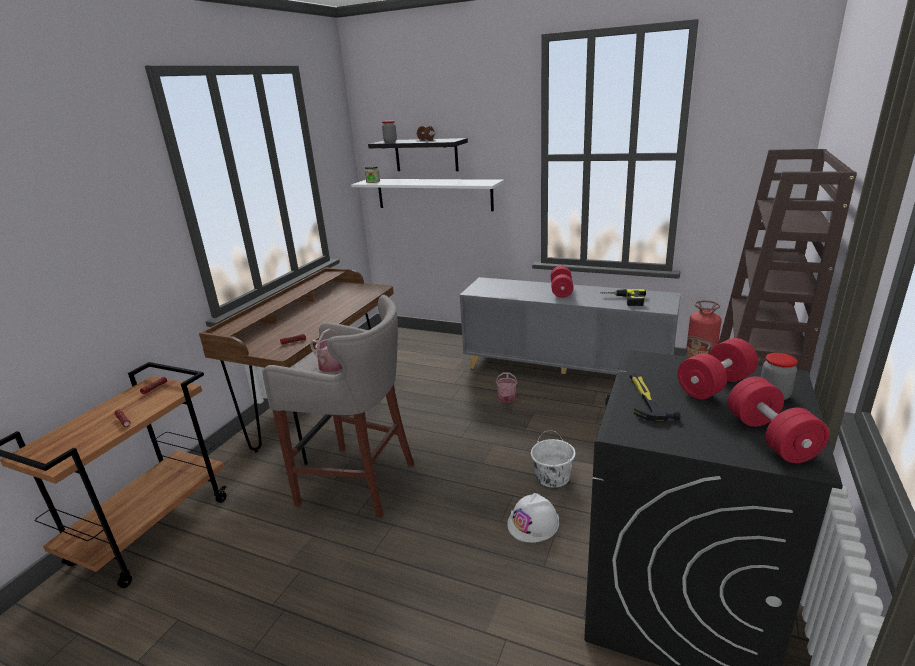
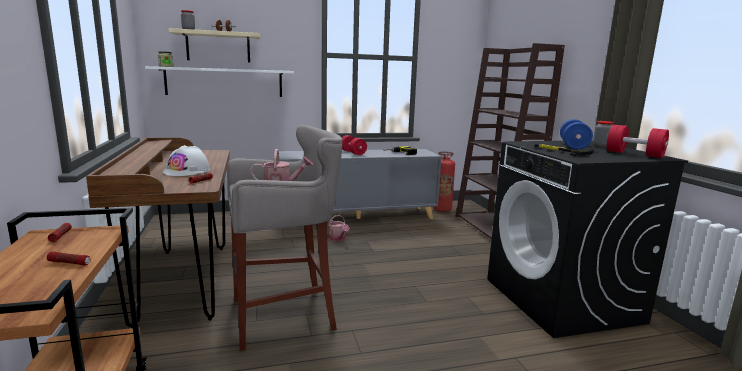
camera: 40 degrees left, 10 degrees down
(426, 155) = (218, 47): black shelf -> beige shelf
(533, 523) = (447, 295): white hard hat -> white hard hat (187, 171)
(552, 476) = (425, 269): white bucket -> none
(715, 385) = (573, 146): red dumbbell -> blue dumbbell

